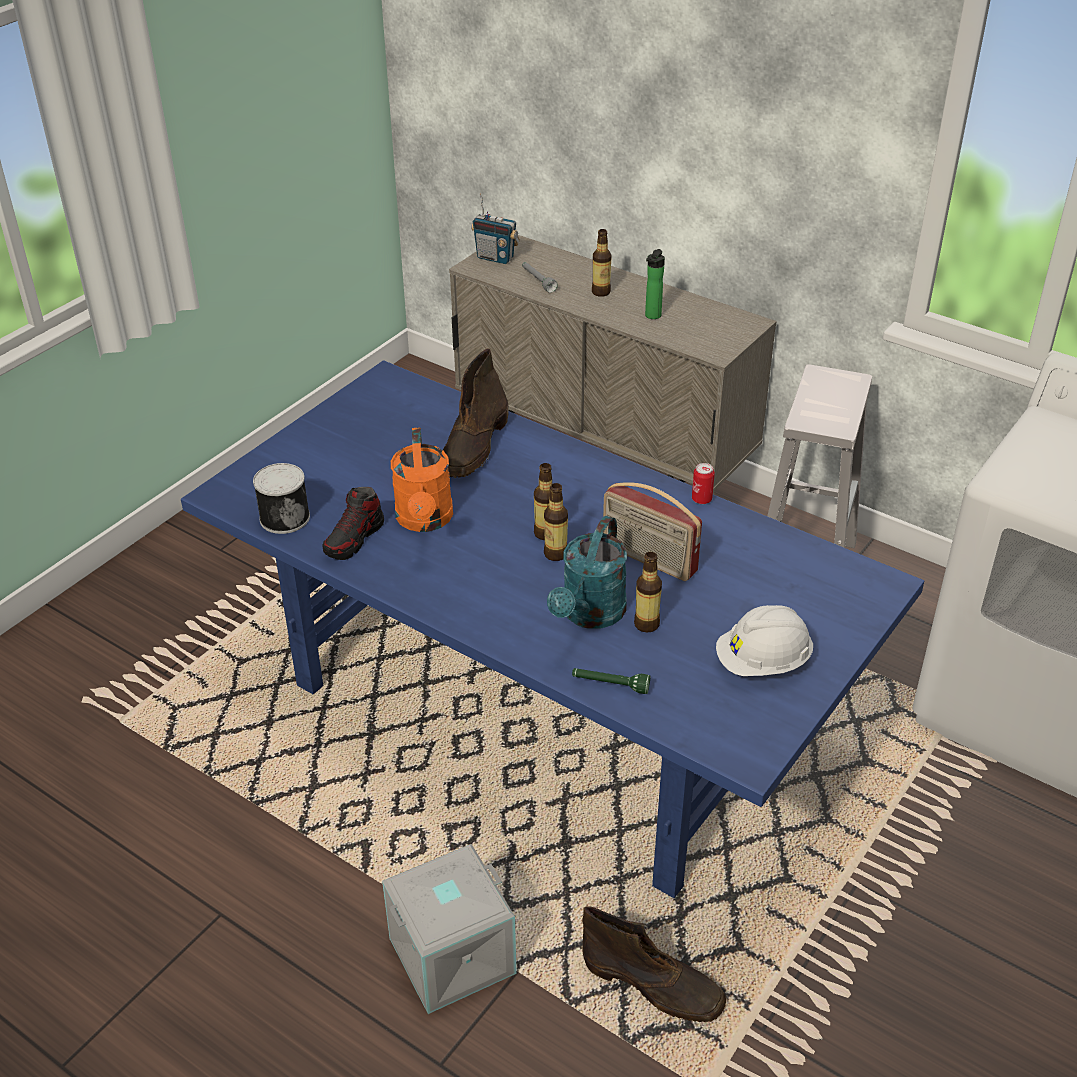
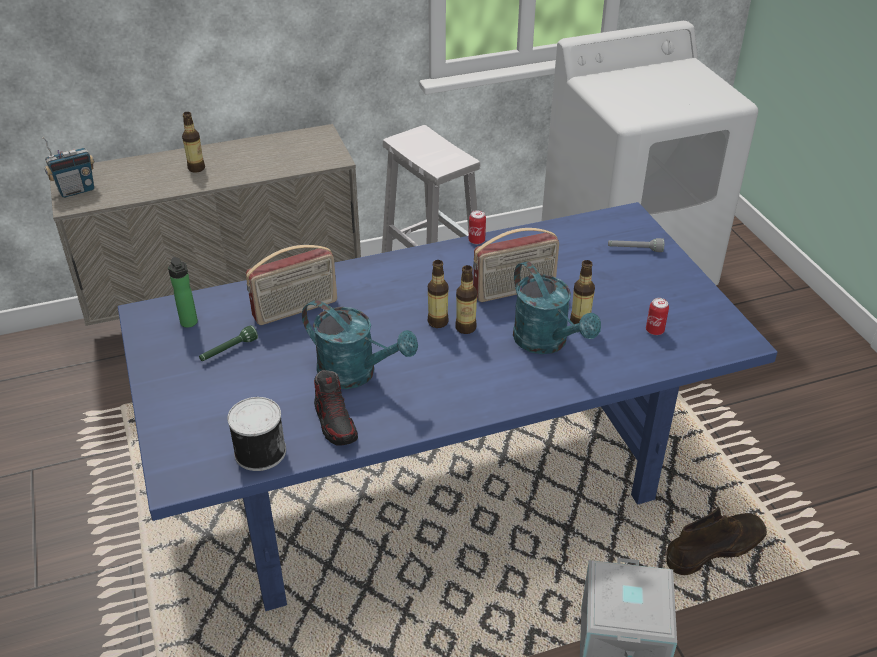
camera: 55 degrees left, 0 degrees up
(425, 521) = (356, 374): orange watering can -> turquoise watering can
(474, 447) = (296, 310): brown boot -> radio
(537, 281) = (139, 186): grey flashlight -> grey flashlight (634, 250)
(610, 685) = (626, 366): green flashlight -> green flashlight (228, 350)
(652, 316) = (258, 163): bottle -> bottle (190, 324)
(692, 683) = (654, 330): none -> can
(763, 663) = (659, 294): white hard hat -> none

